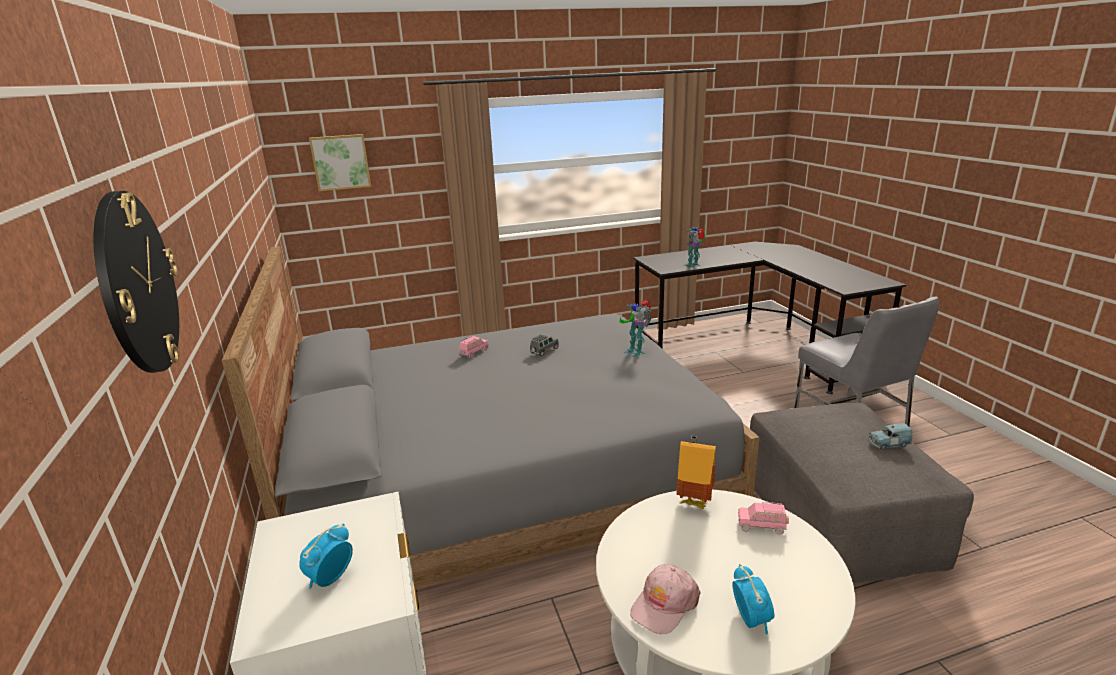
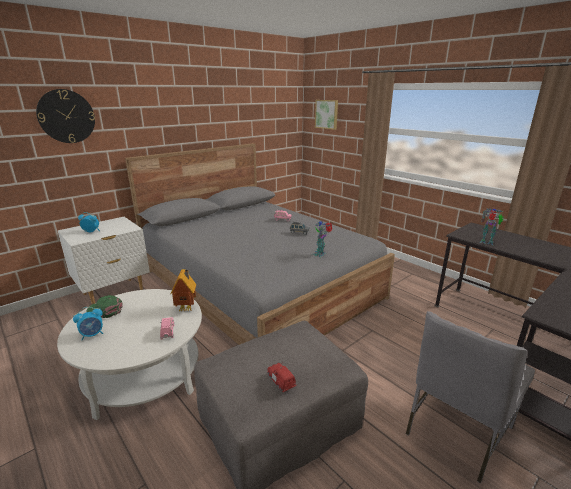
camera: 65 degrees right, 0 degrees up
(664, 604) = (105, 310): pink cap -> green cap
(888, 444) = (281, 381): blue toy car -> red toy car

